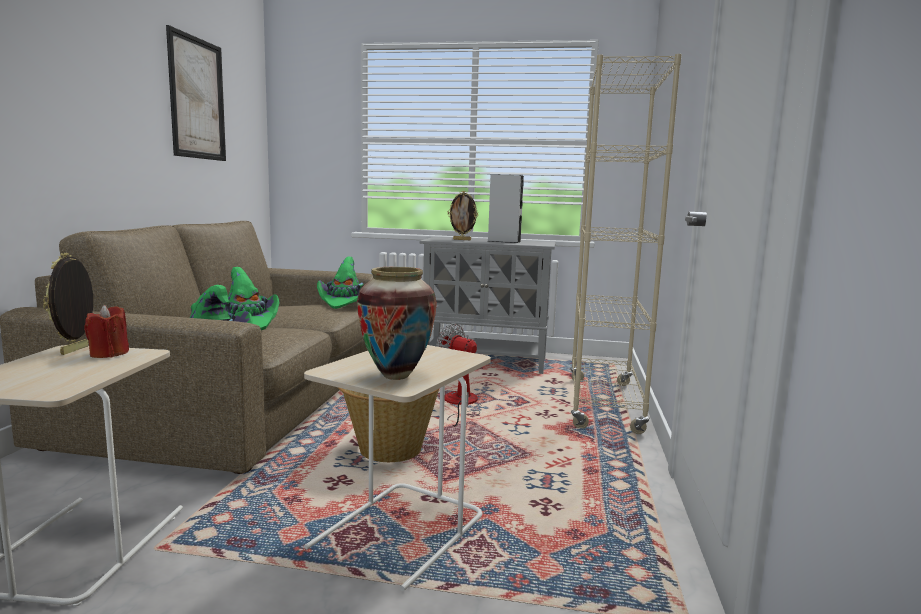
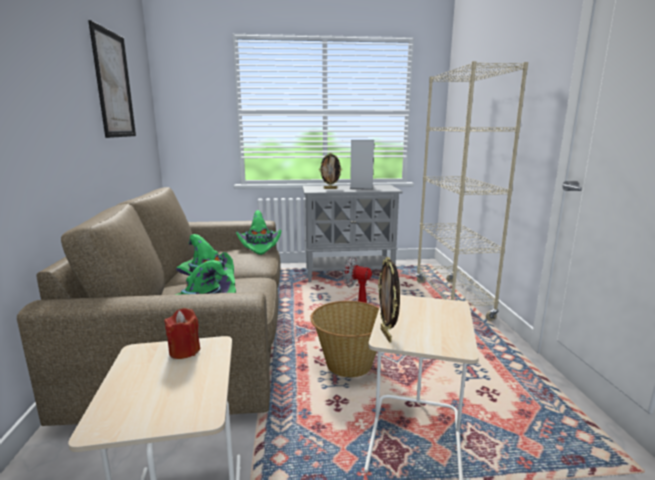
camera: 15 degrees left, 5 degrees up
(76, 350) = (149, 351): picture frame -> picture frame (387, 335)
(396, 376) = (439, 336): vase -> none

